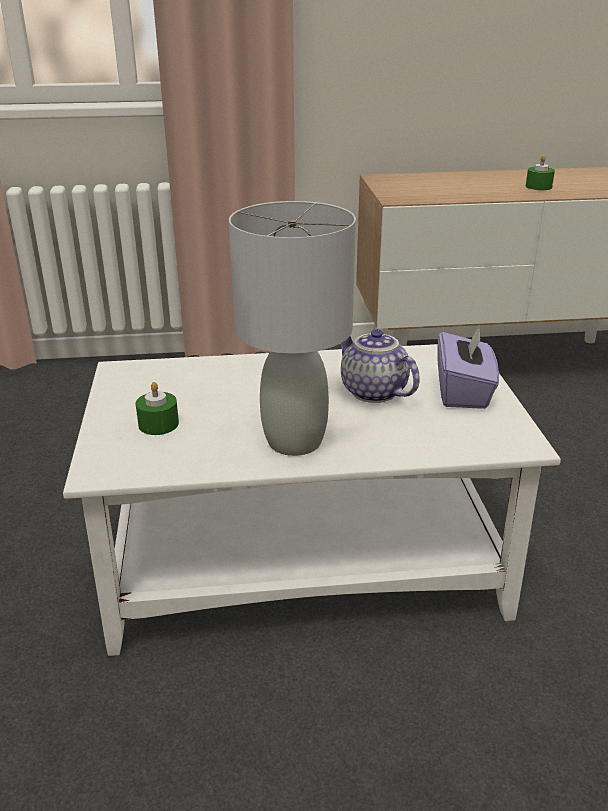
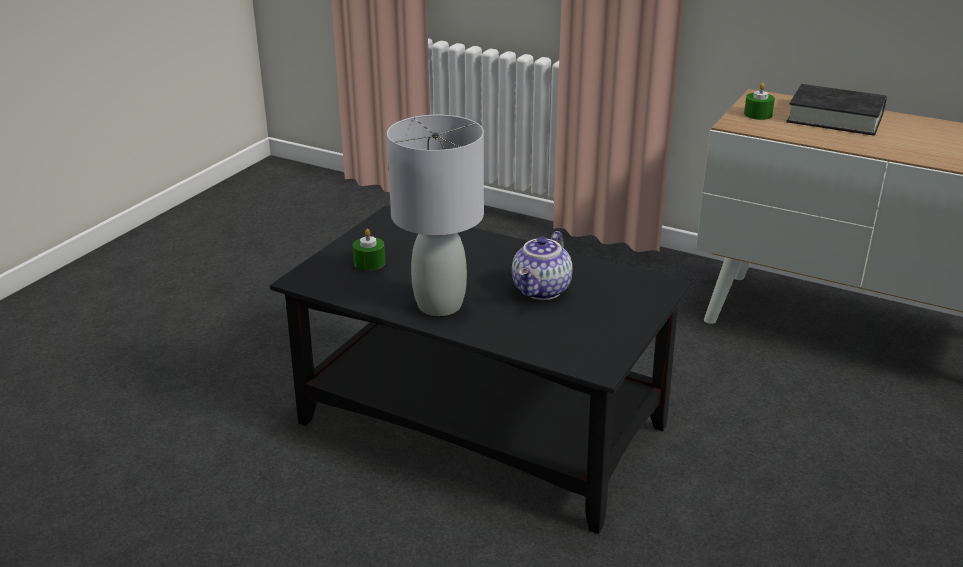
camera: 35 degrees right, 0 degrees up
(307, 563) = (485, 425): white coffee table -> black coffee table
(372, 392) = (542, 291): teapot -> teapot turned 150 degrees counterclockwise
(457, 181) = (835, 118): none -> black book
(463, 392) = (614, 315): purple tissue box -> none
(538, 187) = (913, 144): green candle -> green candle (758, 114)

